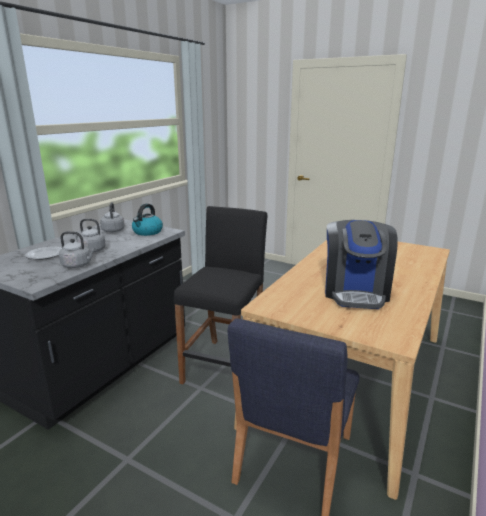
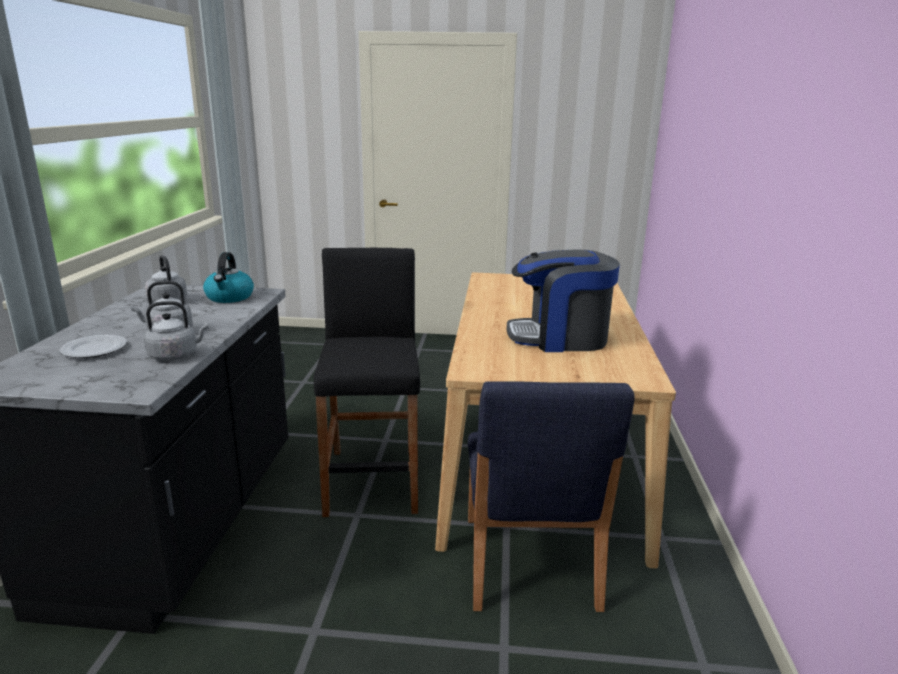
camera: 25 degrees left, 0 degrees up
(355, 292) = (559, 338): coffee machine -> coffee machine turned 105 degrees clockwise

